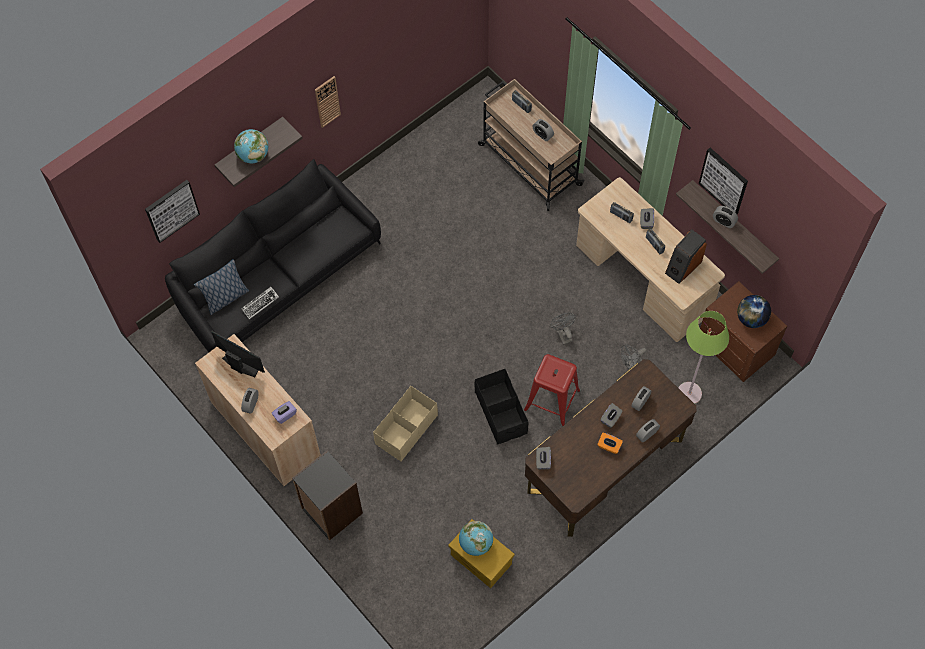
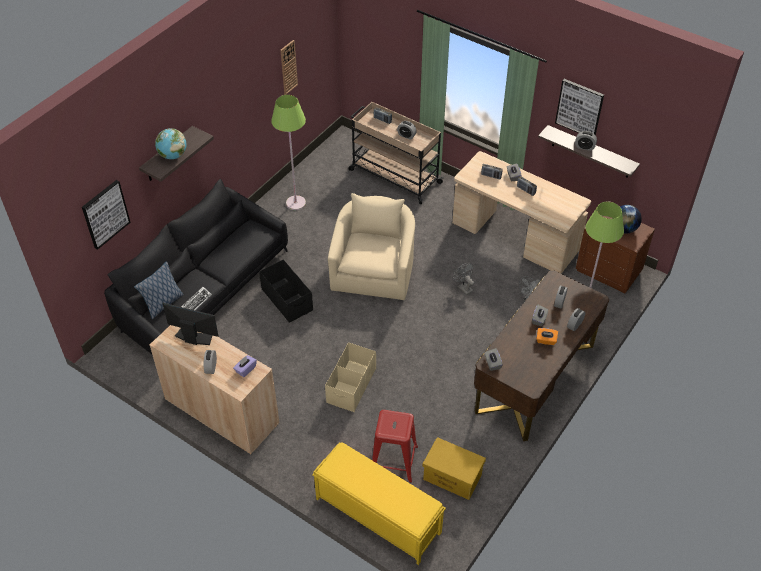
camera: 15 degrees left, 15 degrees down
(327, 101) = (226, 118): wall clock -> wall clock (288, 67)
(331, 511) = (301, 466): black bookcase -> none
(393, 582) = (377, 515): none -> yellow bench
(405, 179) = (296, 203): none -> green floor lamp
(470, 289) = (374, 269): none -> beige armchair
(476, 544) = (447, 457): globe -> none
(501, 412) = (431, 355): black storage box -> black storage box (287, 299)
(552, 400) = (471, 337): red stool -> red stool (393, 460)
(683, 267) = (555, 201): speaker -> none

